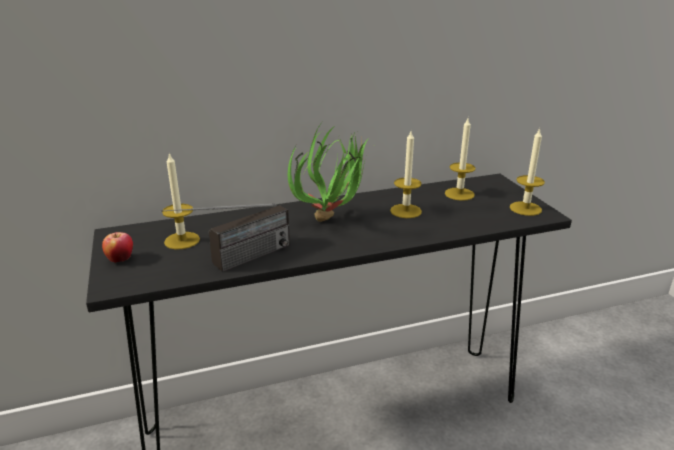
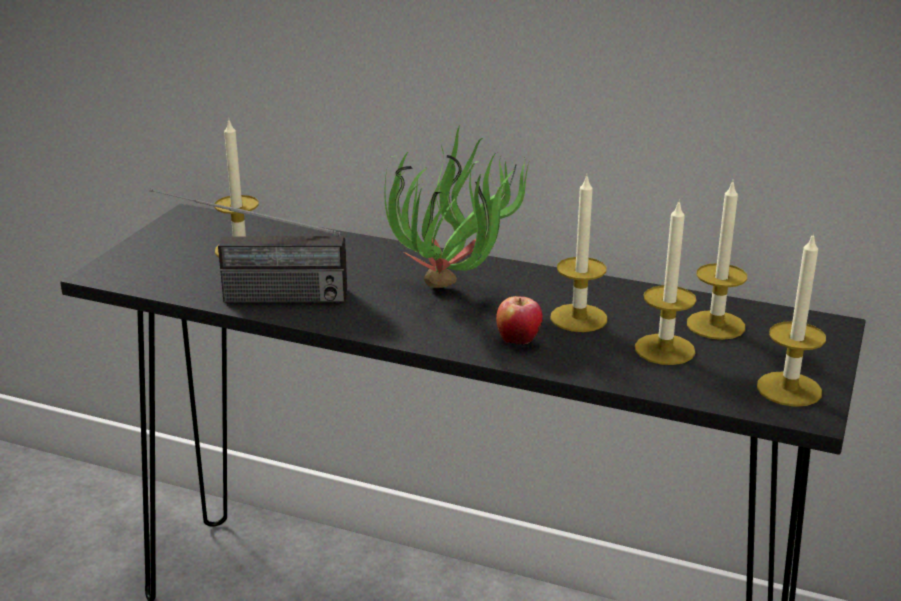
camera: 40 degrees right, 0 degrees up
(120, 259) = (151, 248): apple -> apple (518, 341)
(459, 211) = (664, 349): none -> candle

